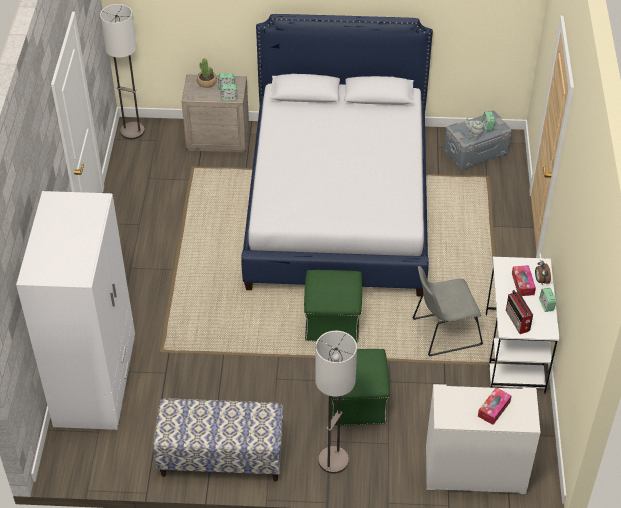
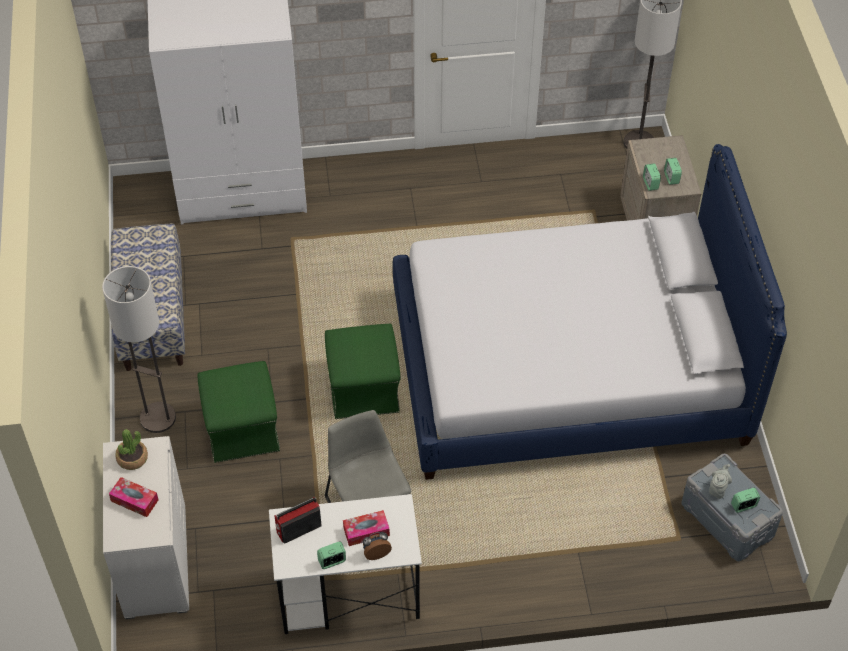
camera: 80 degrees right, 5 degrees up
(207, 82) = (673, 157): potted plant -> potted plant (132, 458)

